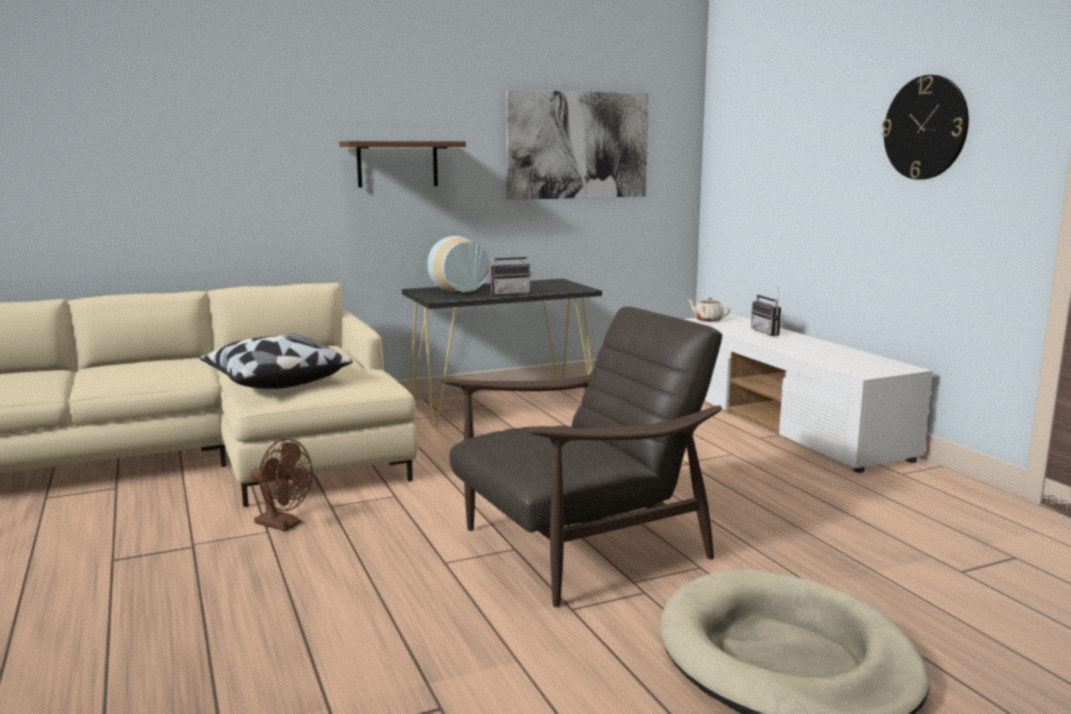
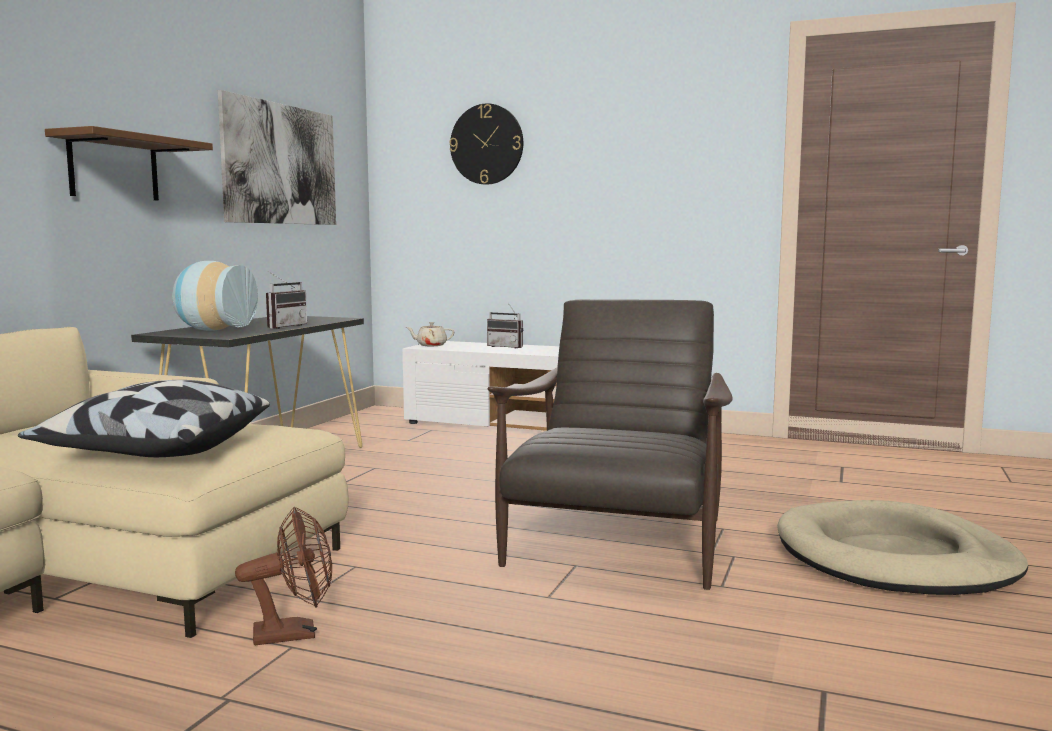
camera: 45 degrees left, 5 degrees down
(925, 127) = (649, 153): wall clock -> wall clock (487, 144)

